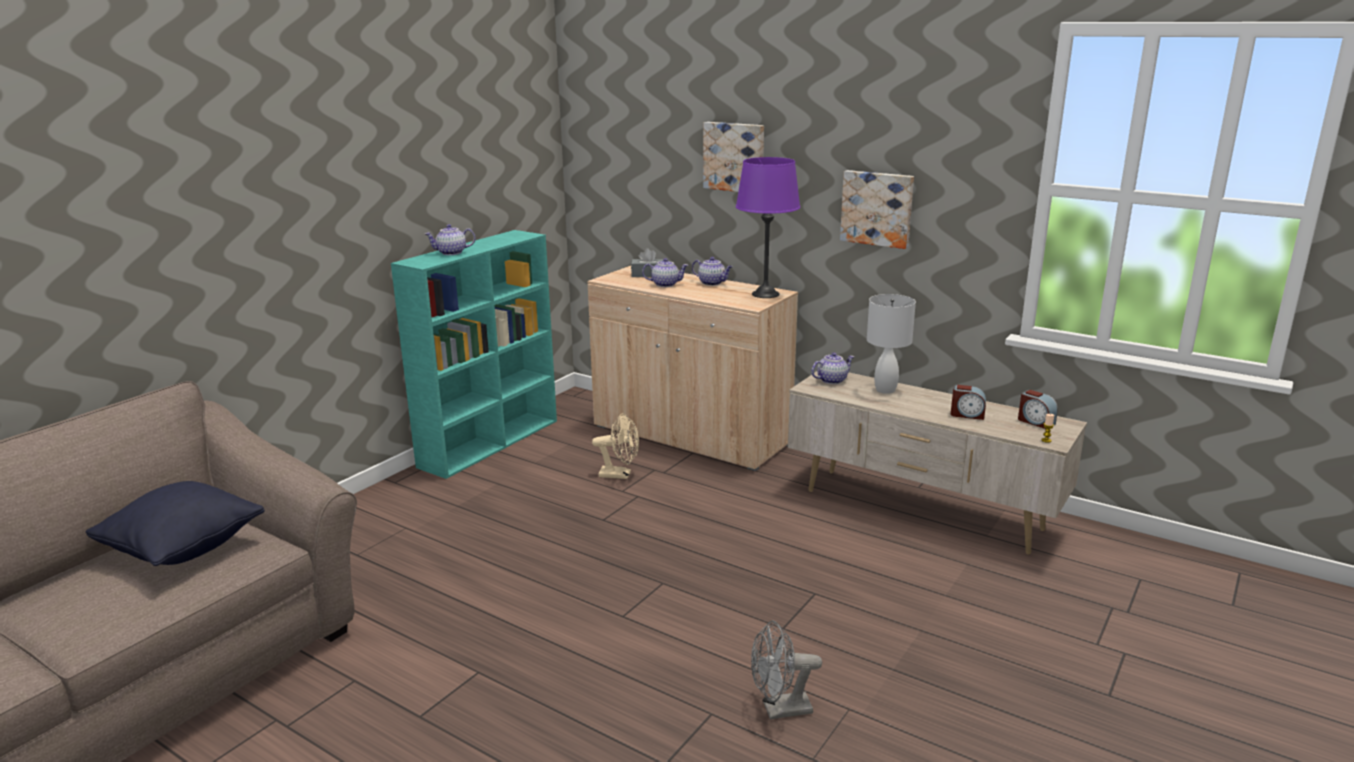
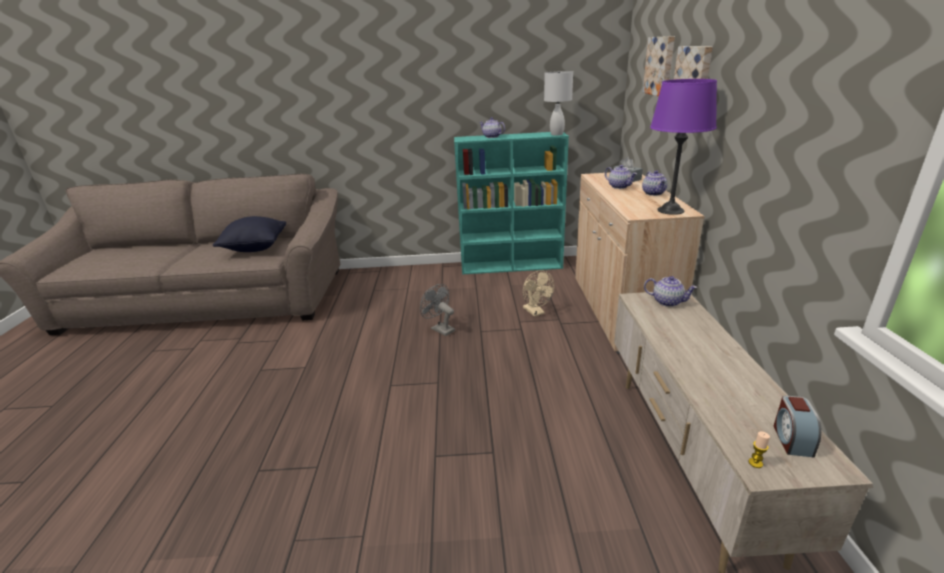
camera: 55 degrees right, 5 degrees up
(780, 710) = (339, 498): grey fan -> grey fan (440, 329)
(877, 208) = (770, 139): picture -> picture (660, 66)
(885, 389) = (696, 329): white table lamp -> white table lamp (557, 134)
(967, 414) = (724, 388): alarm clock -> none

